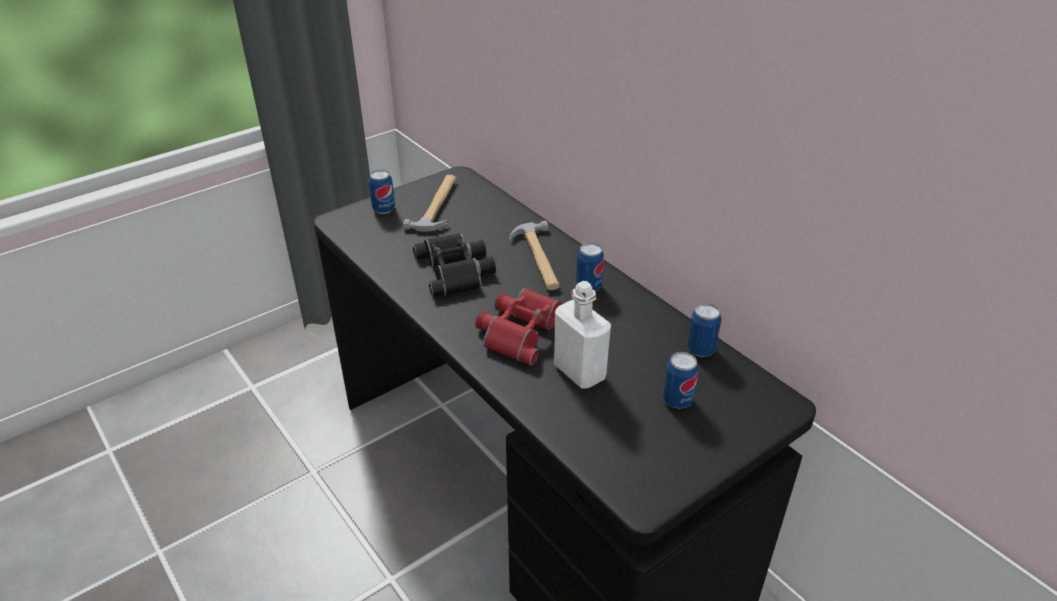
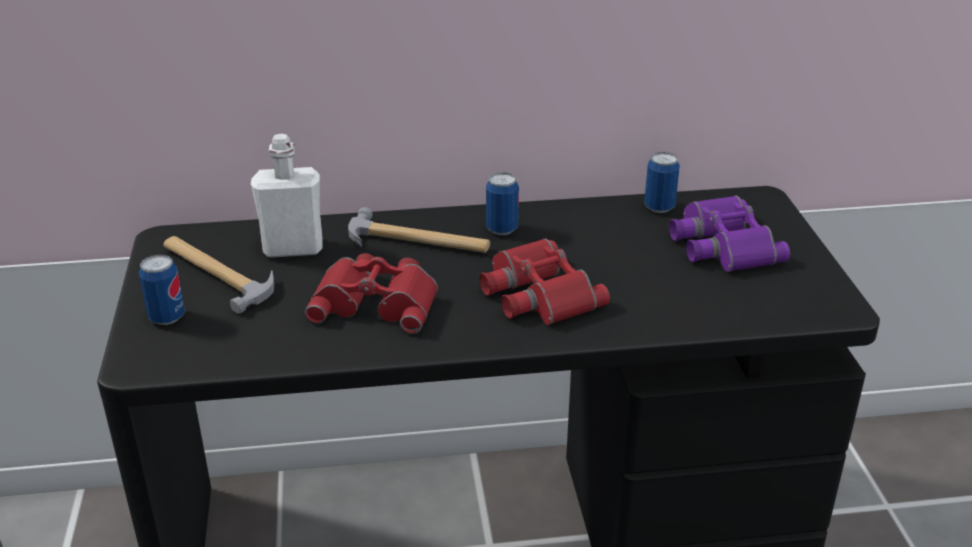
camera: 60 degrees left, 5 degrees down
(456, 270) = (377, 301): black binoculars -> red binoculars
(579, 372) = (638, 281): white bottle -> white bottle (293, 248)
(677, 400) = (721, 244): can -> purple binoculars

